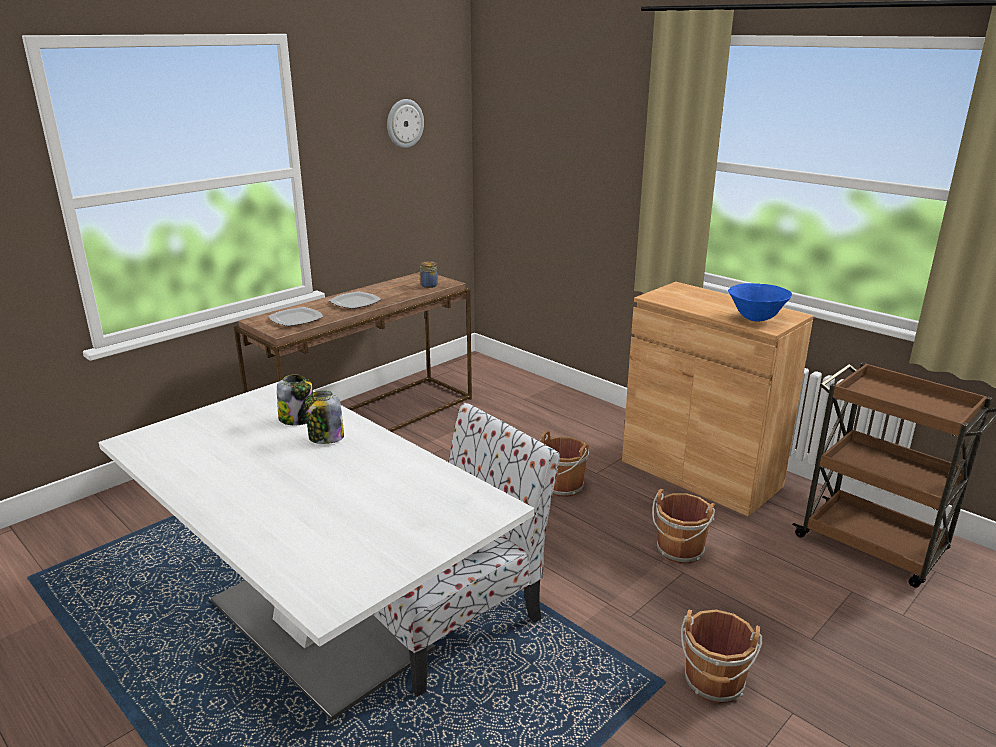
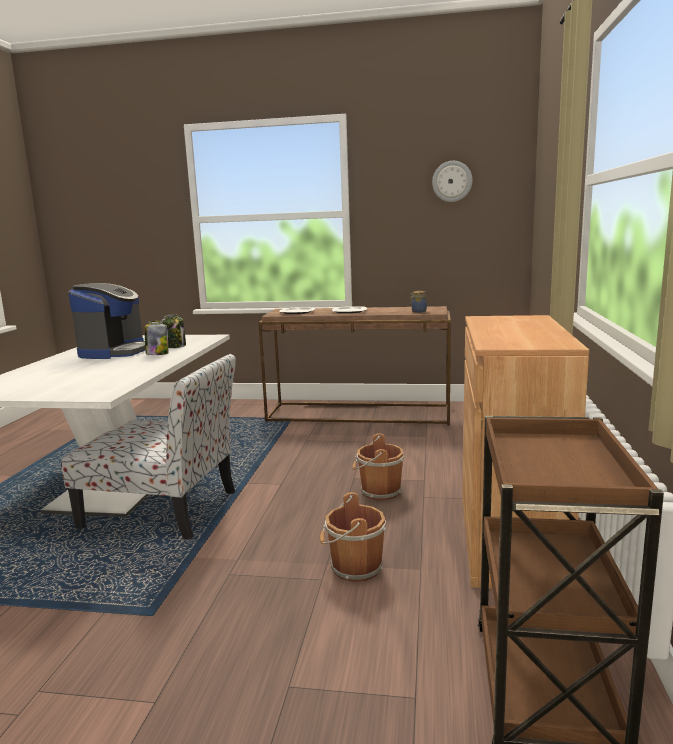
camera: 55 degrees right, 10 degrees down
(249, 459) = (115, 352): none -> coffee machine
(714, 684) = (167, 642): brown bucket -> none
(755, 319) = (507, 339): blue bowl -> none

